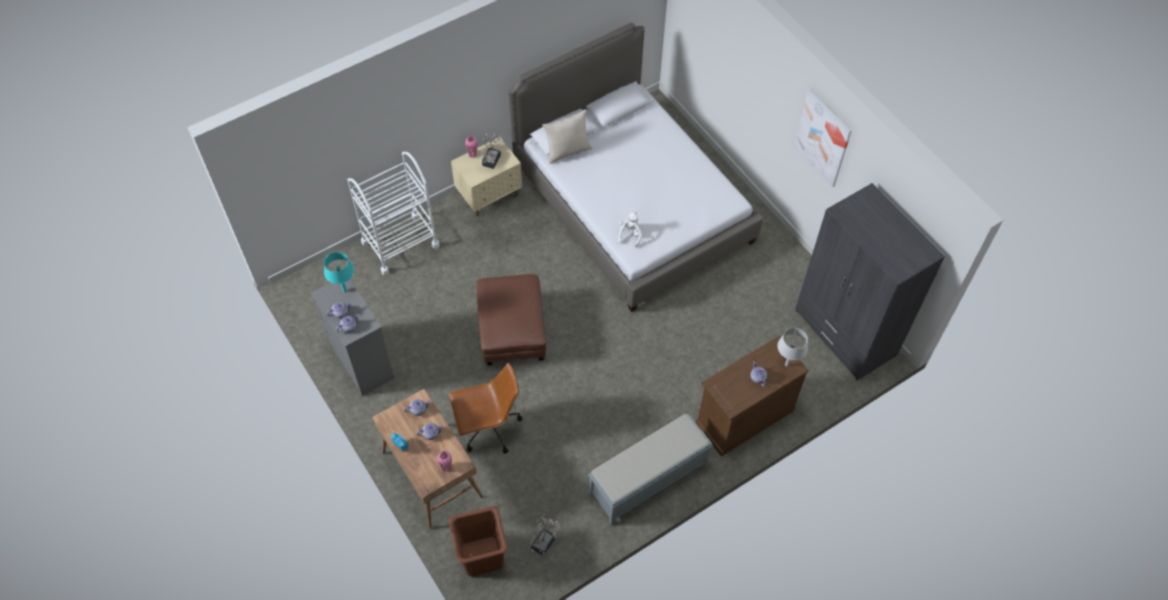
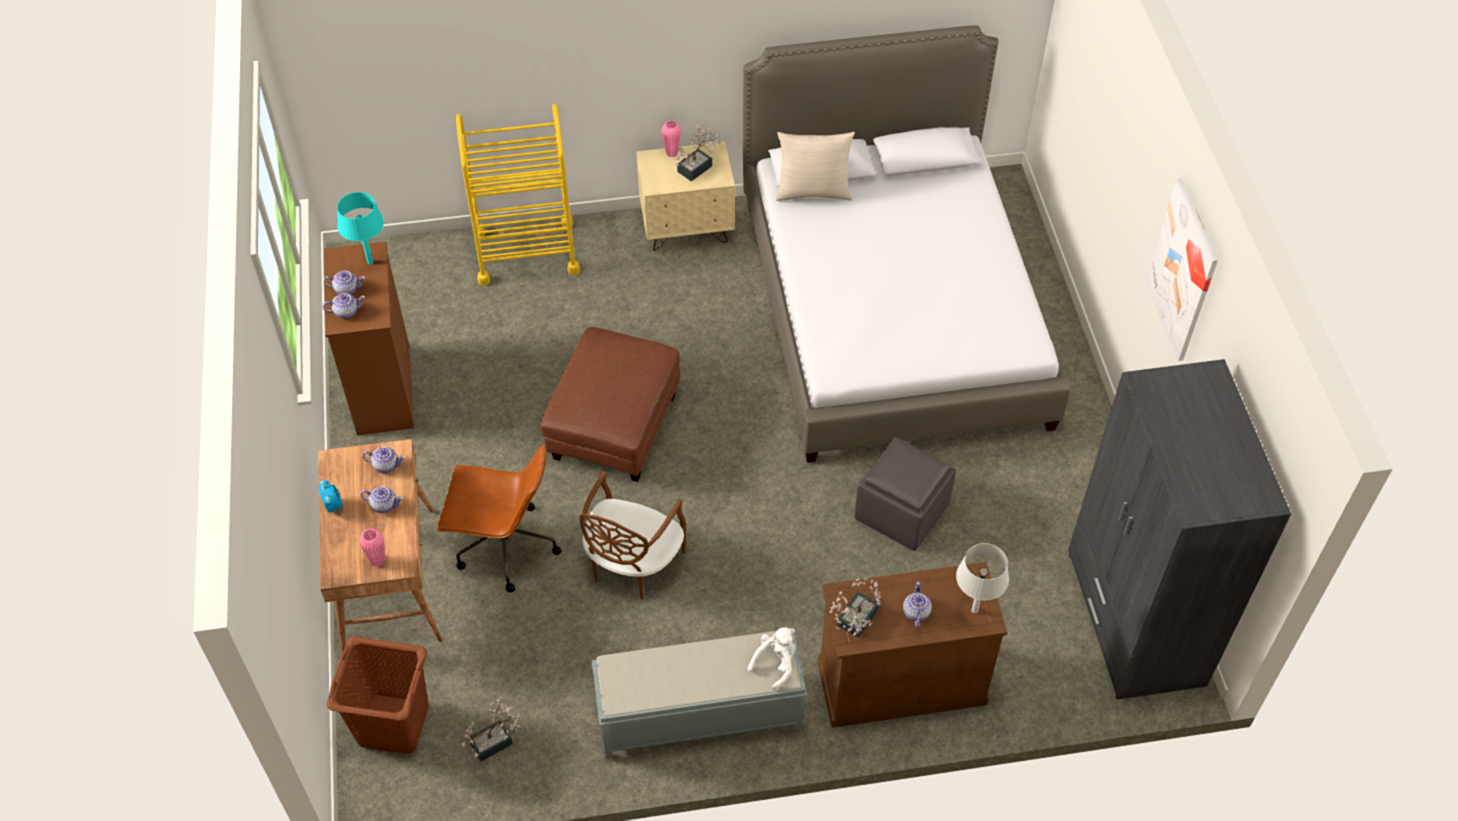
camera: 25 degrees right, 5 degrees down
(362, 361) = (384, 388): grey dresser -> brown dresser
(400, 244) = (526, 252): white cart -> yellow cart
(566, 409) = (632, 564): none -> brown chair
(630, 234) = (841, 338): white plush toy -> white plush toy (776, 663)
(697, 321) = (902, 513): none -> grey ottoman
(729, 396) = (854, 621): none -> potted plant

